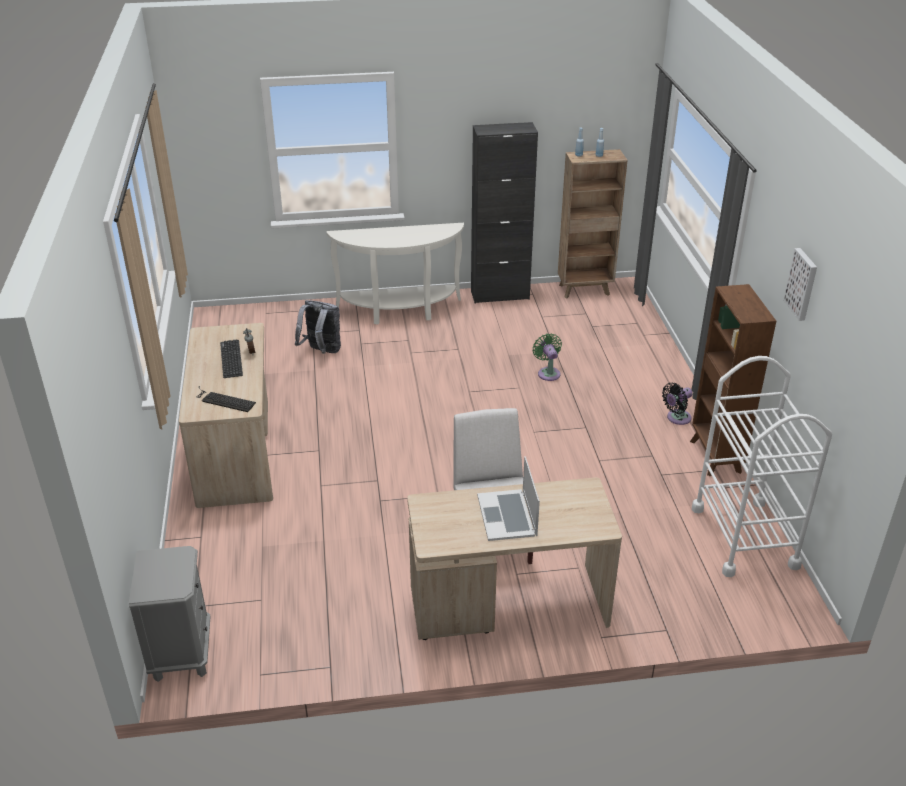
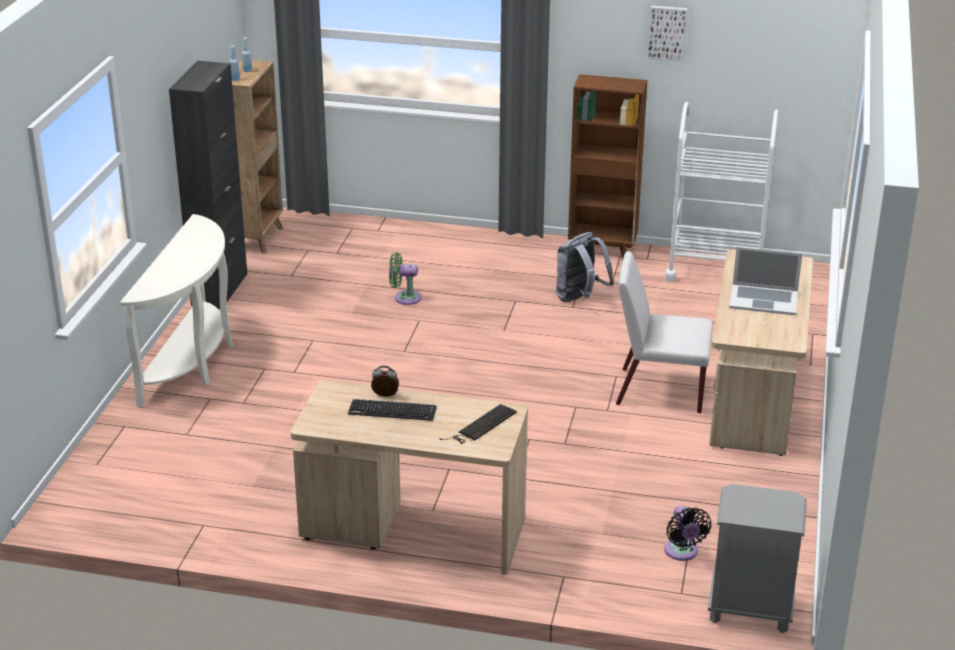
camera: 70 degrees left, 5 degrees down
(321, 351) = (237, 434): grey backpack -> grey backpack (580, 298)
(676, 418) = (532, 252): black fan -> black fan (682, 552)

